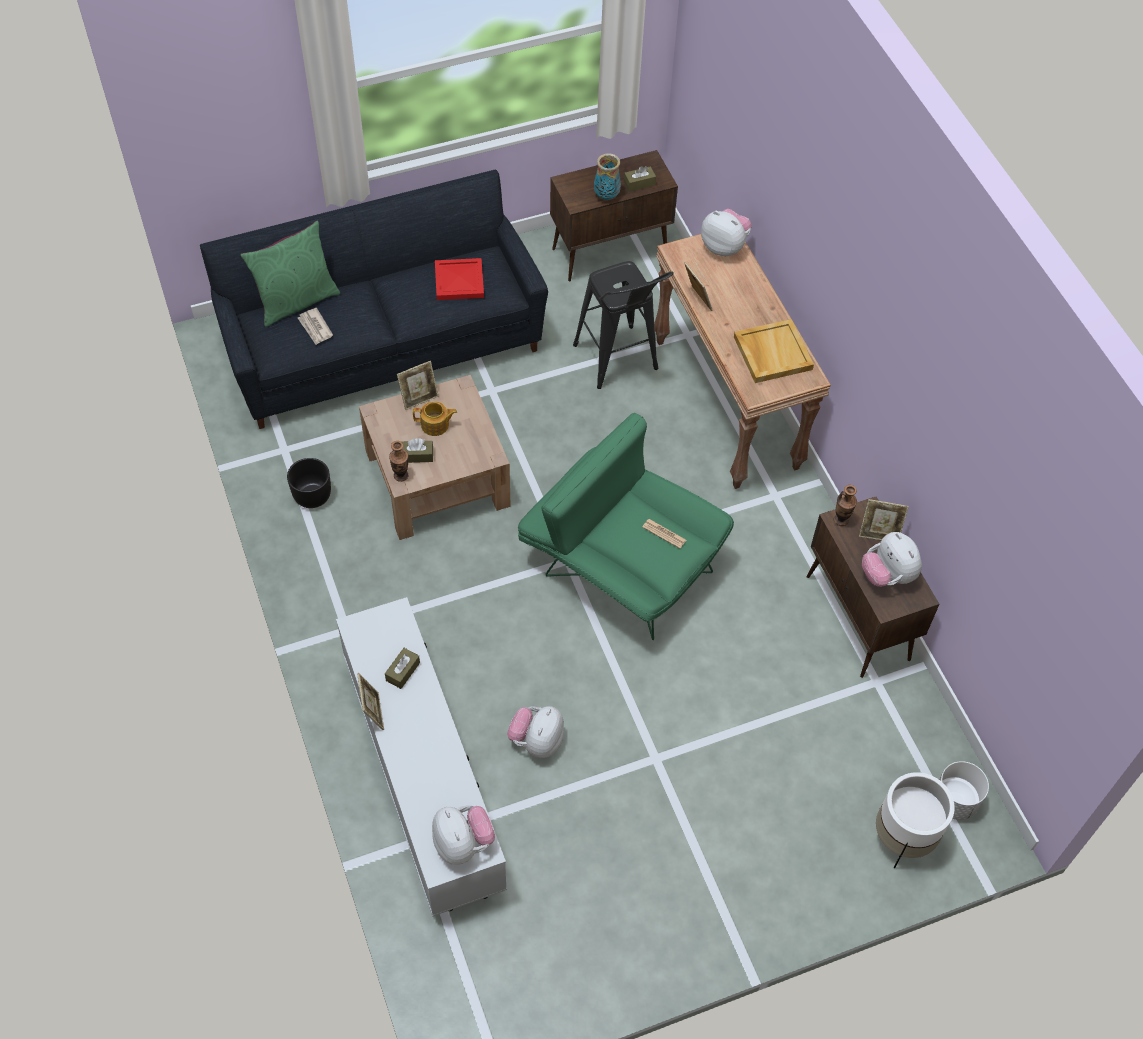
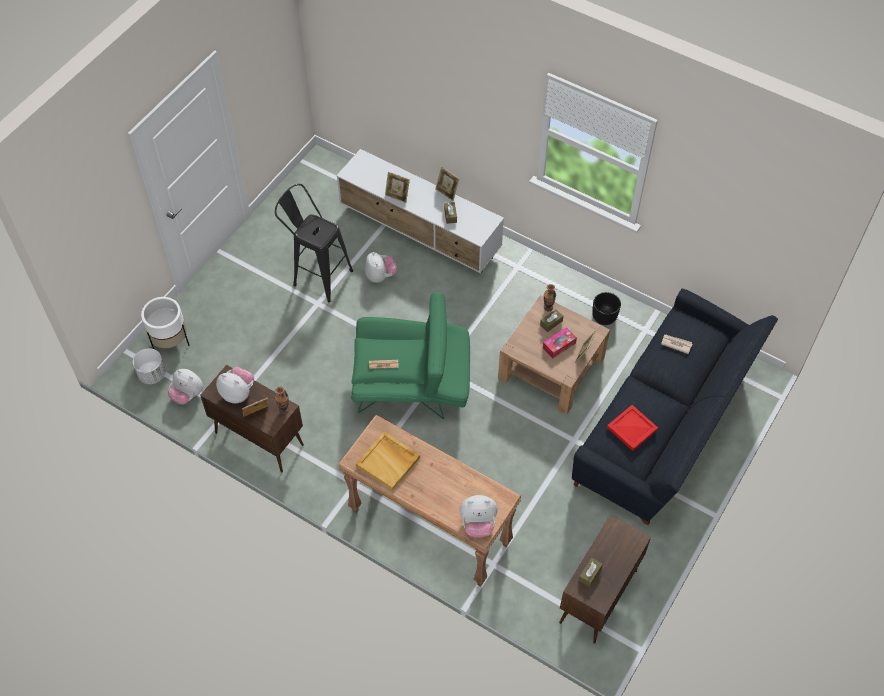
camera: 145 degrees right, 0 degrees up
(296, 301) = (706, 354): green pillow -> none
(435, 425) = (559, 345): teapot -> tissue box
(463, 844) = (360, 170): plush toy -> plush toy (187, 395)
(607, 196) = (601, 547): vase -> none
(619, 364) = (517, 510): black stool -> black stool (318, 275)
(696, 300) = (463, 469): picture frame -> picture frame (397, 196)

